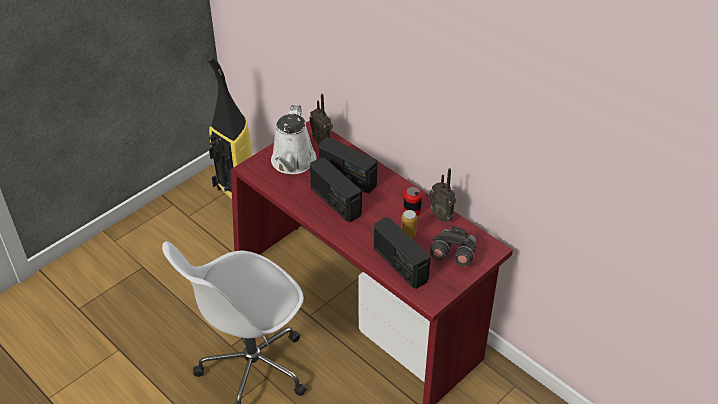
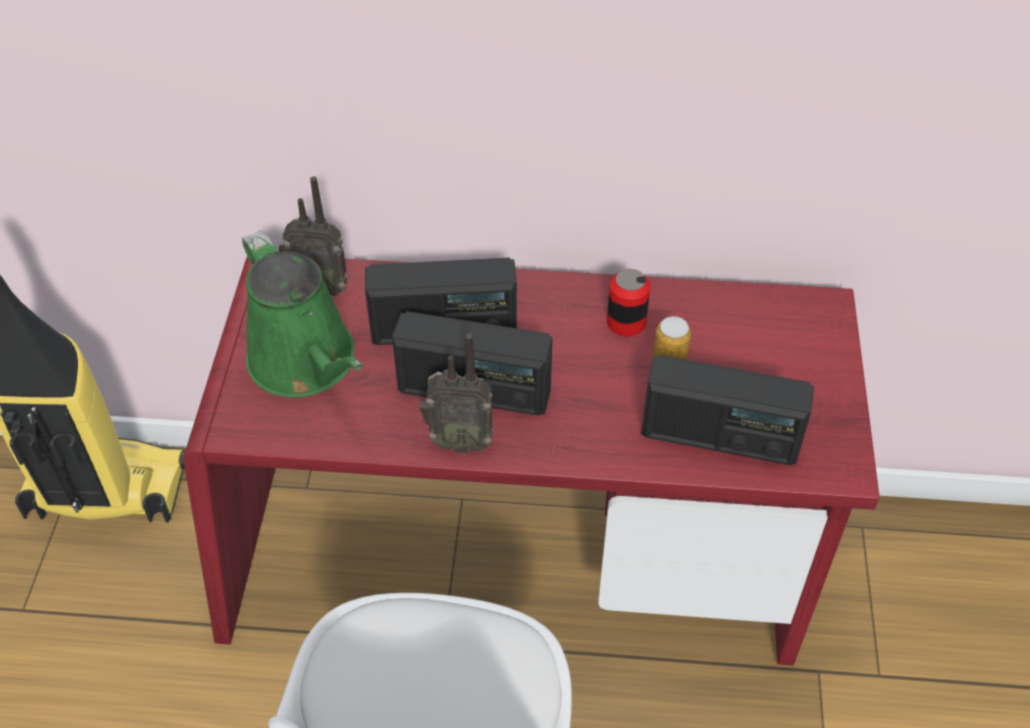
camera: 40 degrees left, 5 degrees up
(292, 163) = (307, 364): white watering can -> green watering can
(442, 216) = (683, 300): radio -> radio (459, 441)
(452, 255) = (779, 359): grey binoculars -> none

